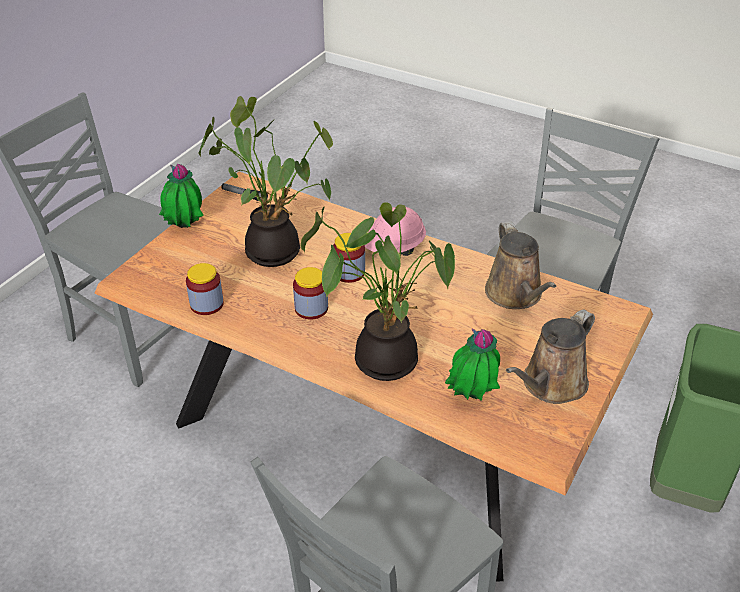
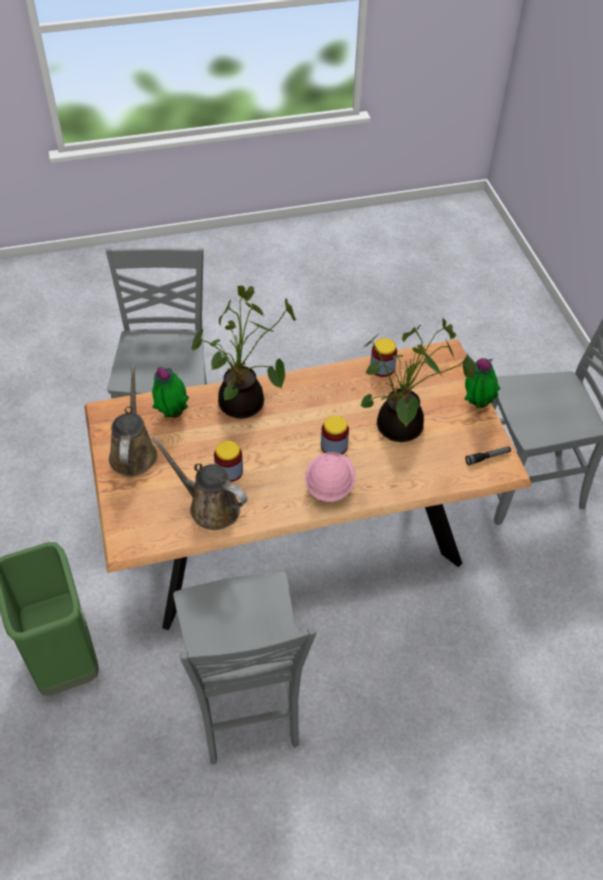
camera: 135 degrees right, 10 degrees up
(311, 308) = (322, 406): jar -> jar (229, 471)

